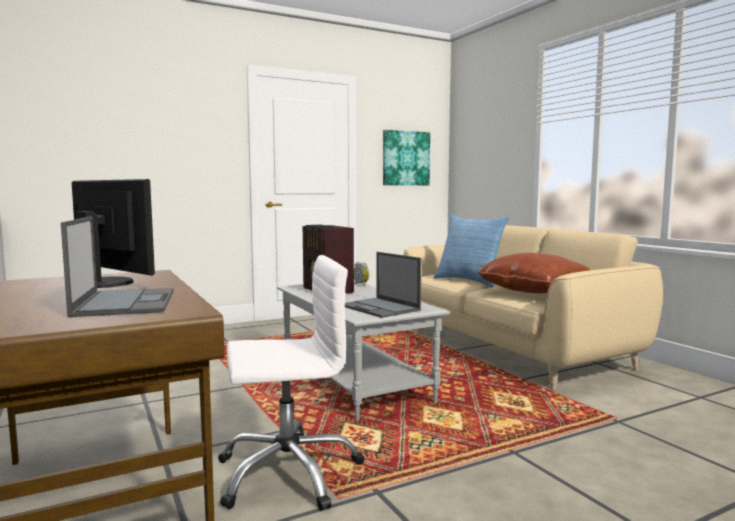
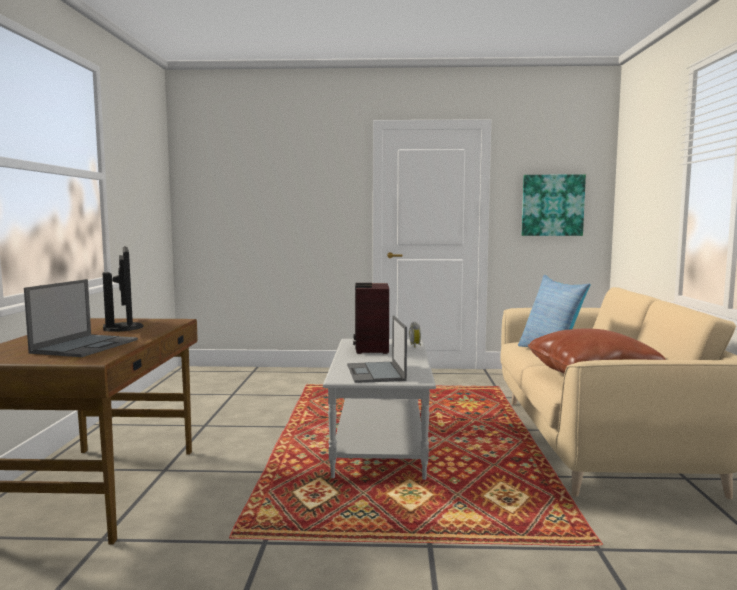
camera: 30 degrees right, 0 degrees up
(288, 472) = (223, 506): white office chair -> none

